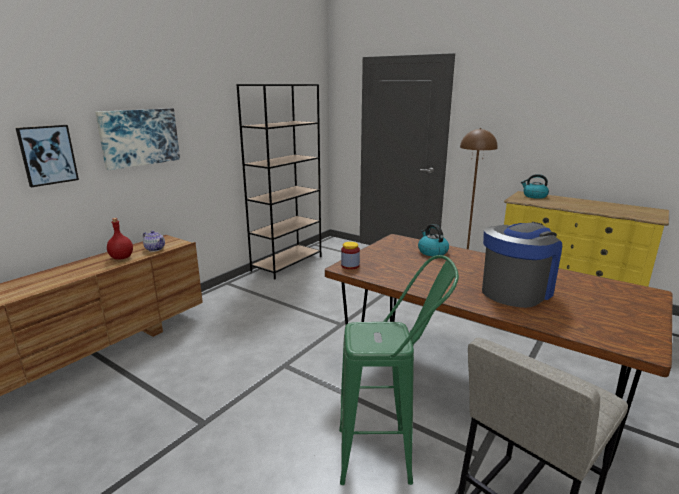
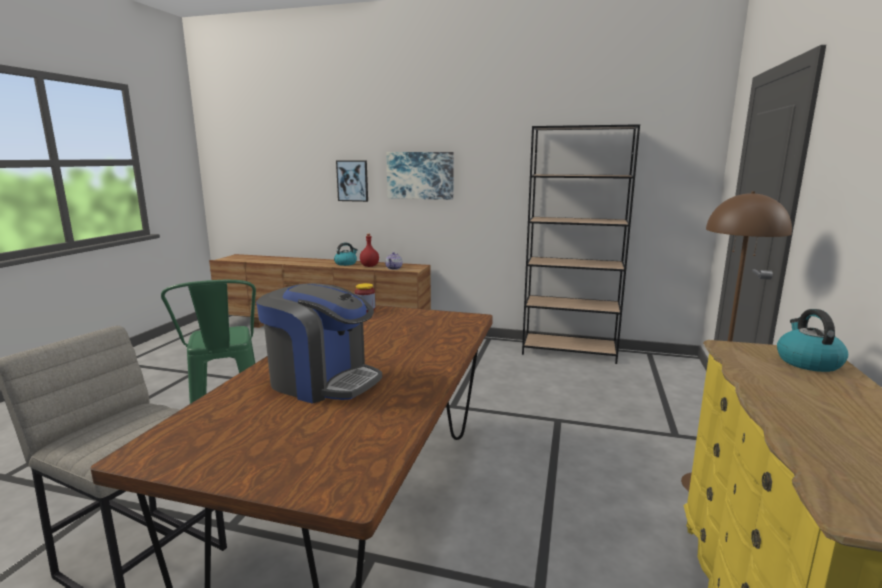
camera: 70 degrees right, 5 degrees down
(432, 252) = (438, 335): kettle -> kettle (346, 263)

